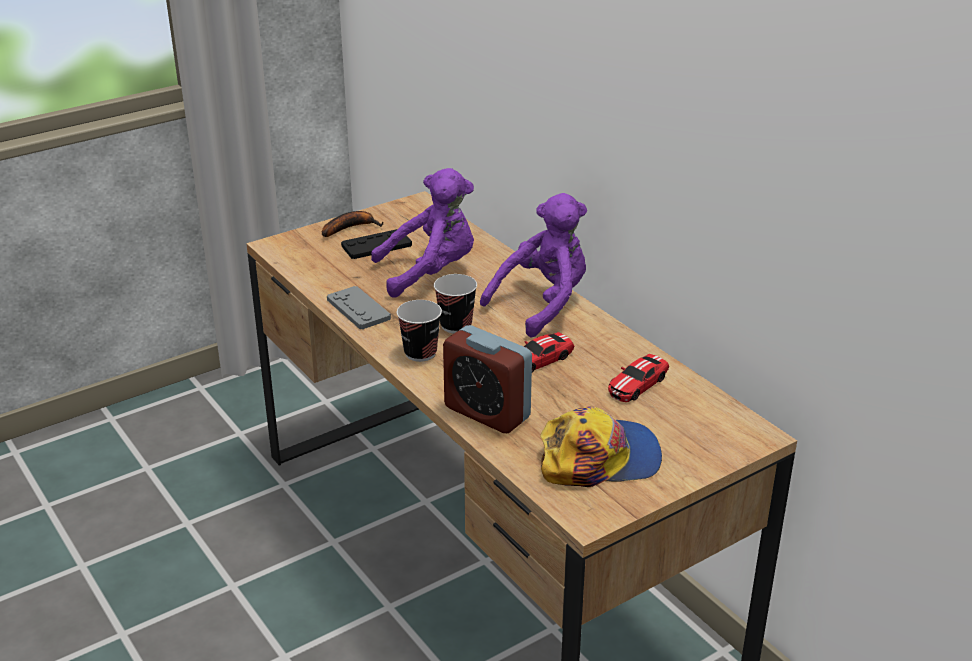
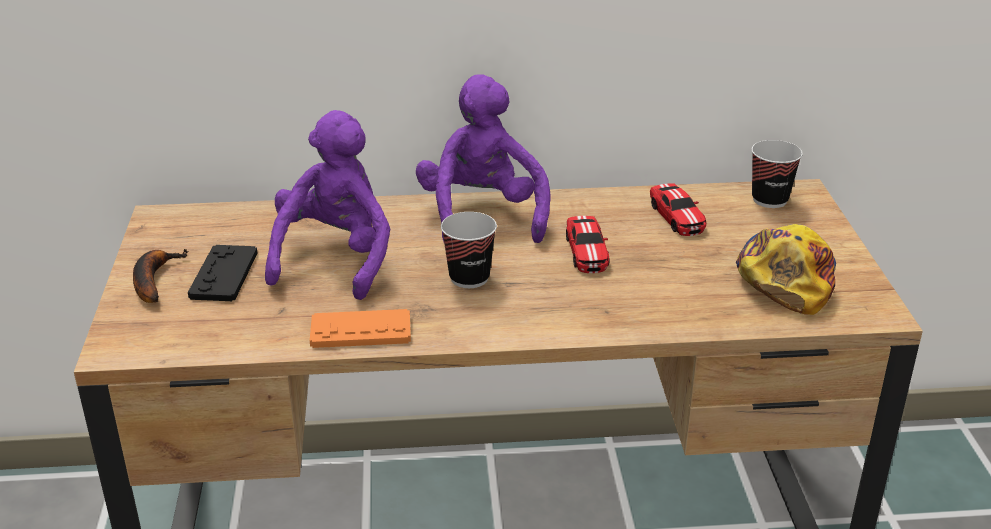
camera: 60 degrees left, 0 degrees up
(358, 309) = (361, 331): grey game controller -> orange game controller
(420, 353) = (504, 317): cup -> cup (769, 200)
(487, 412) = (660, 312): alarm clock -> none

